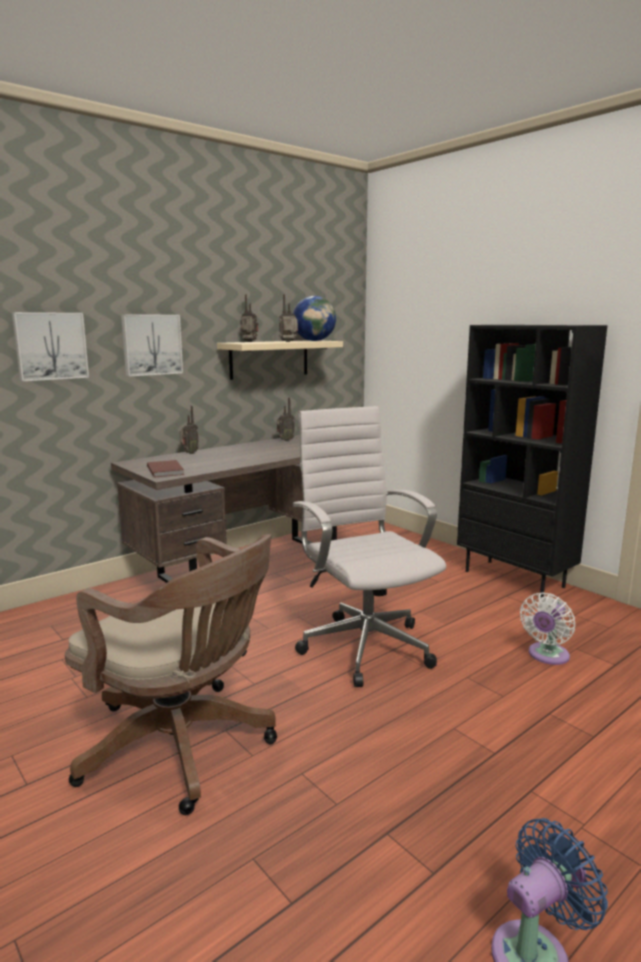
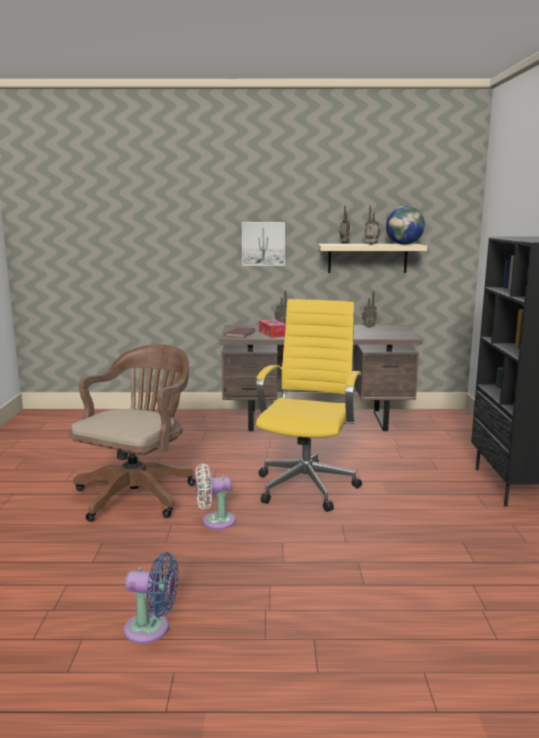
camera: 40 degrees right, 0 degrees up
(50, 346) = (192, 243): picture -> none
(183, 747) = (139, 493): brown office chair -> brown office chair turned 135 degrees counterclockwise
(204, 464) = (272, 333): none -> tissue box
(363, 645) = (307, 485): white office chair -> yellow office chair
(546, 656) = (426, 537): white fan -> white fan (215, 521)

